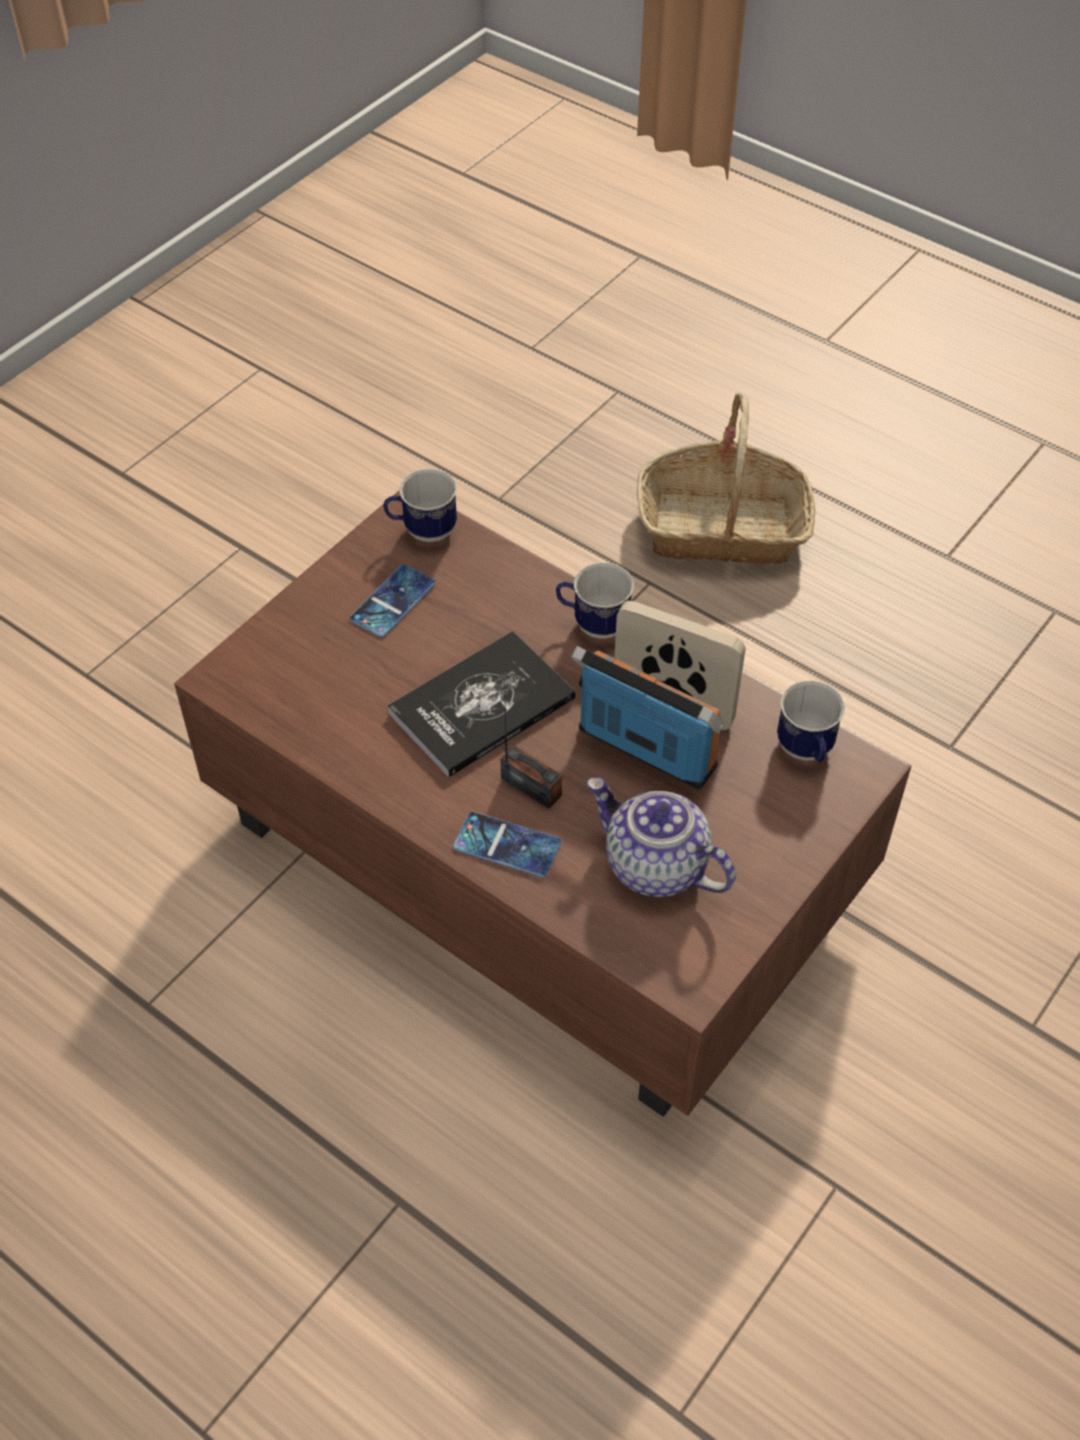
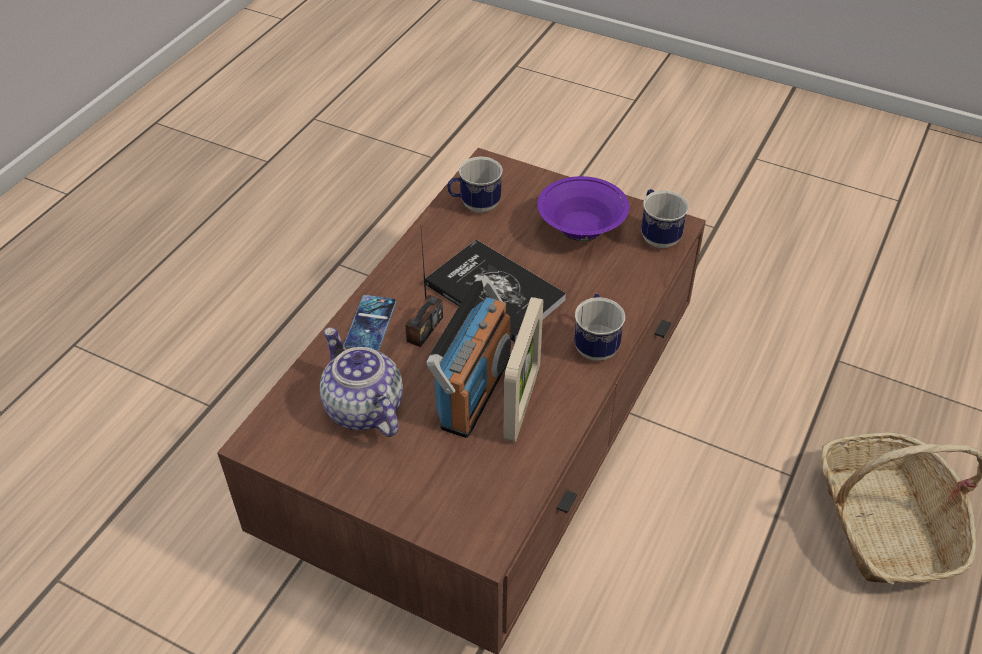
camera: 80 degrees right, 5 degrees down
(393, 601) = (581, 231): phone -> purple bowl
(654, 866) = (362, 408): teapot -> teapot turned 60 degrees counterclockwise
(806, 752) = (494, 499): mug -> mug (474, 206)

